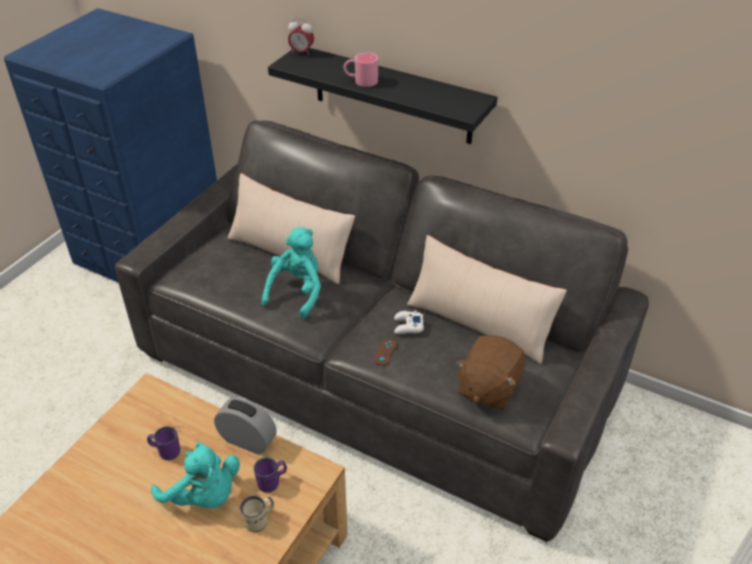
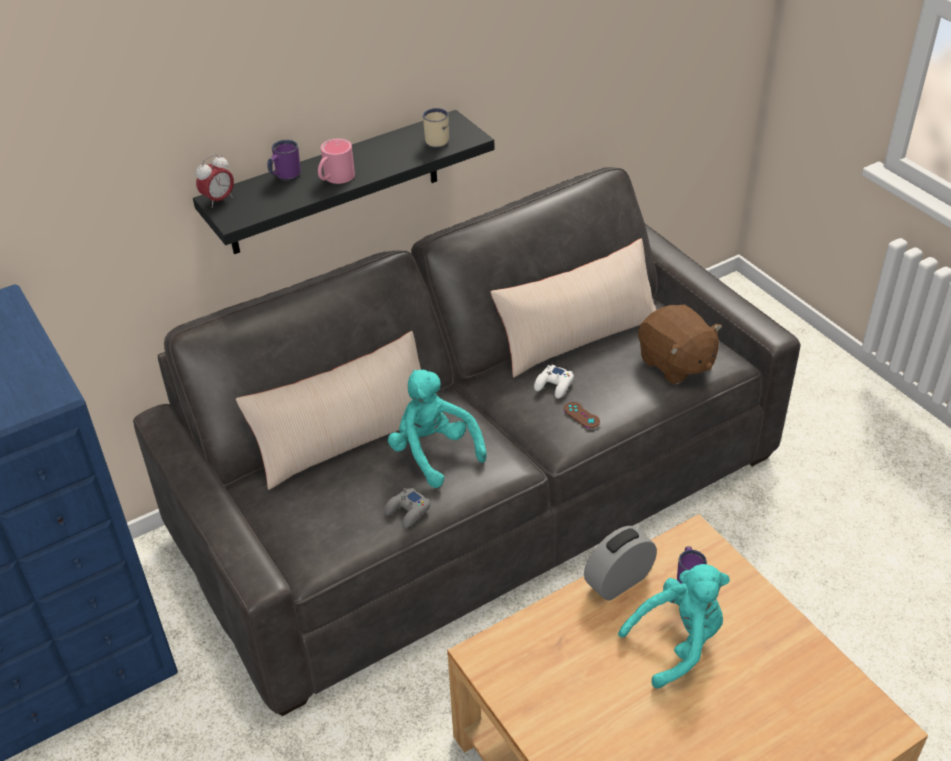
camera: 60 degrees left, 0 degrees up
(166, 451) = (592, 661): purple mug -> purple mug (285, 176)
(234, 300) = (407, 512): none -> grey game controller
(260, 520) = (734, 603): beige mug -> beige mug (436, 140)

